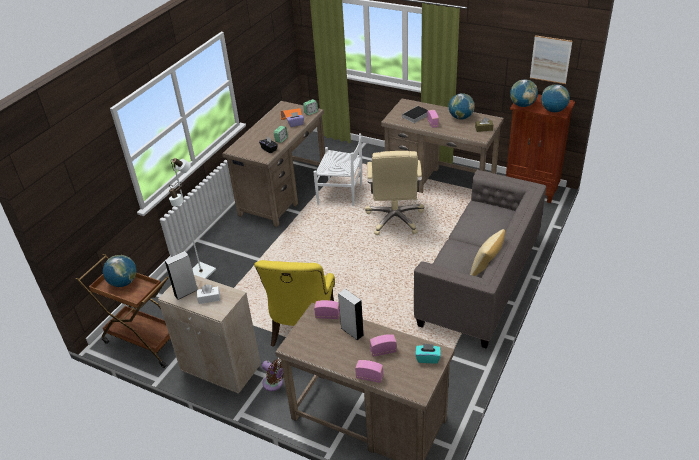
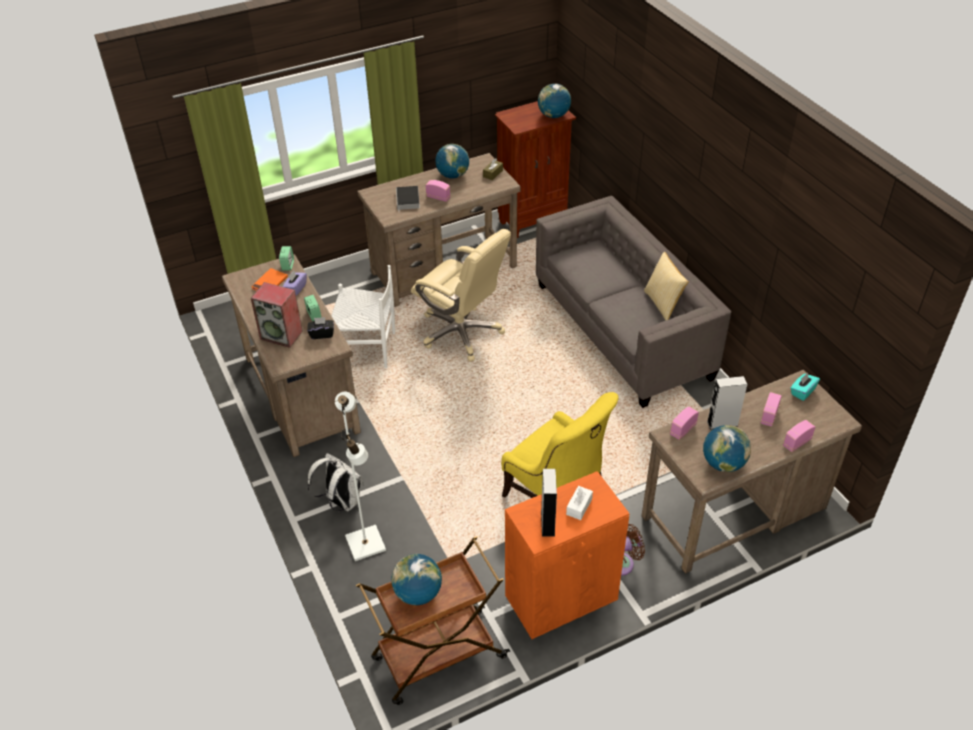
camera: 55 degrees left, 5 degrees up
(220, 371) = (560, 603): beige cabinet -> orange cabinet
(222, 248) = (341, 502): none -> white backpack
(255, 139) = (282, 335): none -> speaker
(341, 193) = (366, 349): white chair -> white chair turned 45 degrees clockwise
(522, 105) = (520, 125): globe -> globe (723, 464)
(550, 59) = (519, 61): picture -> none

